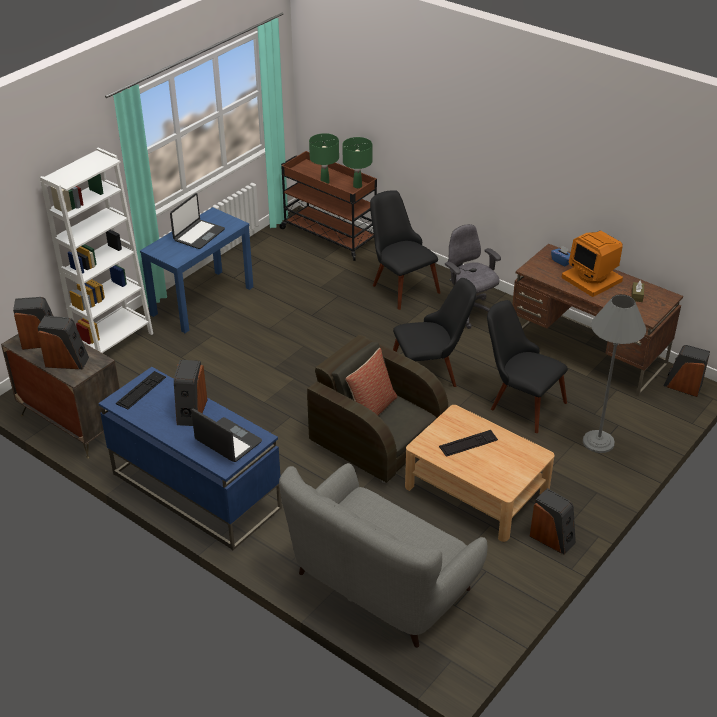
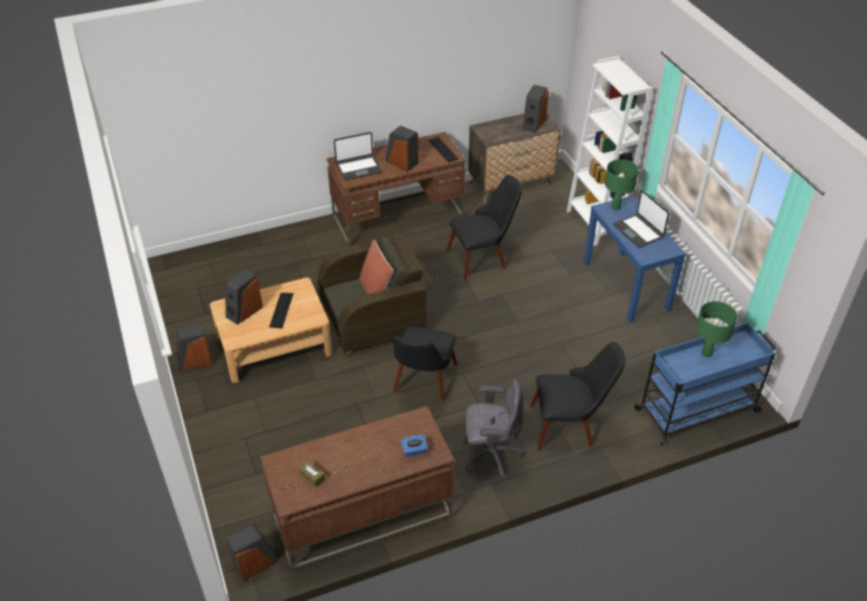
camera: 120 degrees right, 5 degrees up
(67, 361) = (500, 128): speaker -> speaker (244, 311)
(195, 490) = (398, 216): blue desk -> brown desk
(329, 235) = (698, 410): brown cart -> blue cart
(357, 186) = (684, 375): green table lamp -> green table lamp (615, 207)
(380, 583) = (246, 264): grey sofa -> none
(519, 402) = (339, 422): black chair -> black chair (483, 257)
(592, 279) = (366, 457): monitor -> none
(598, 442) = (251, 446): grey floor lamp -> none

